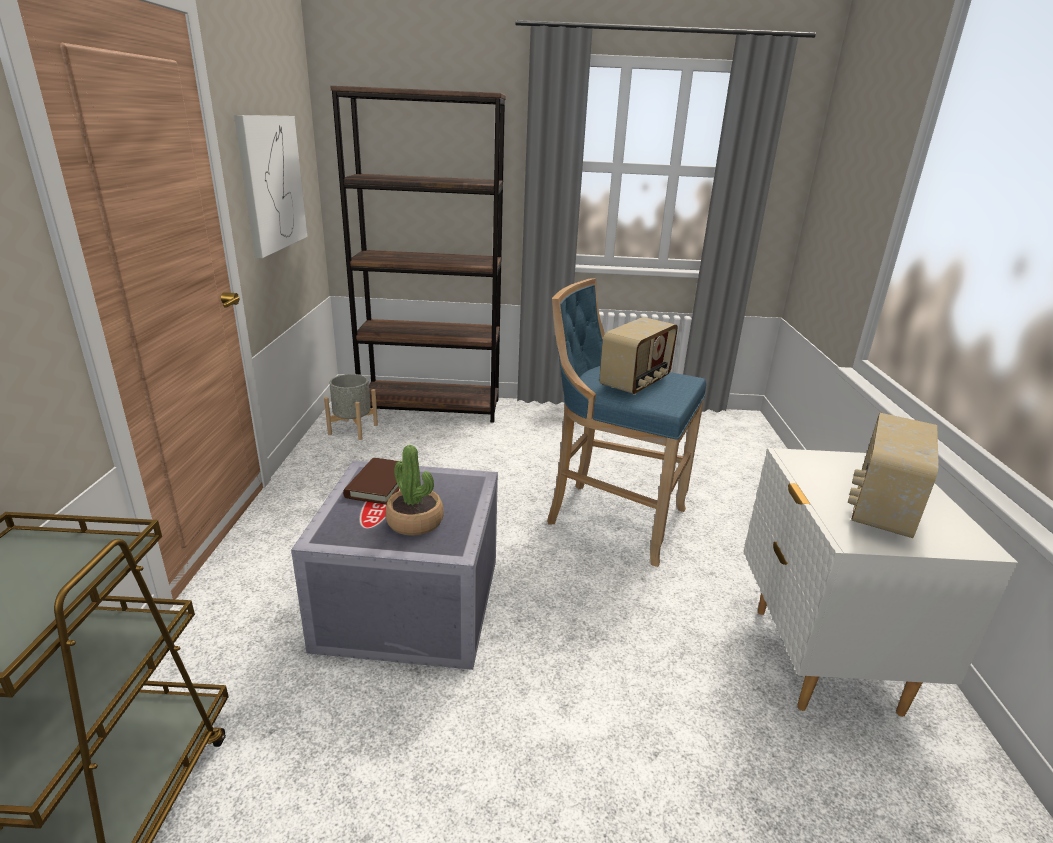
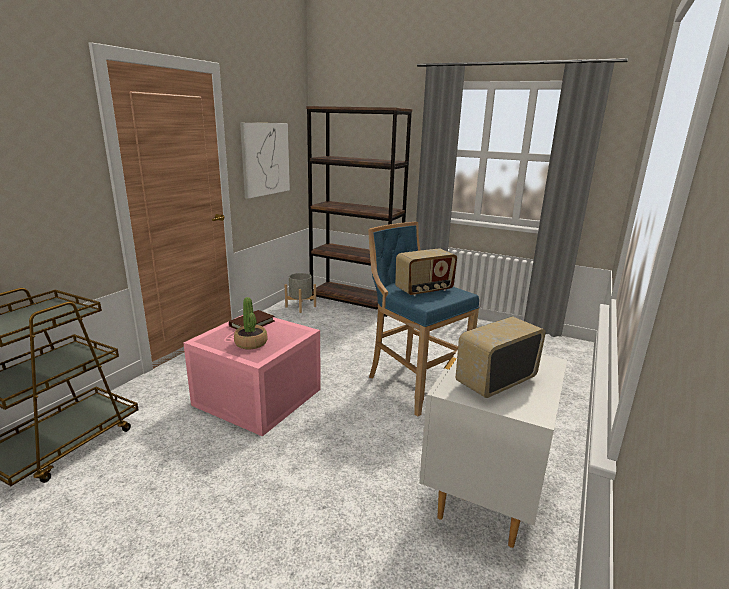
camera: 25 degrees right, 5 degrees down
(412, 605) = (258, 398): grey storage box -> pink storage box

